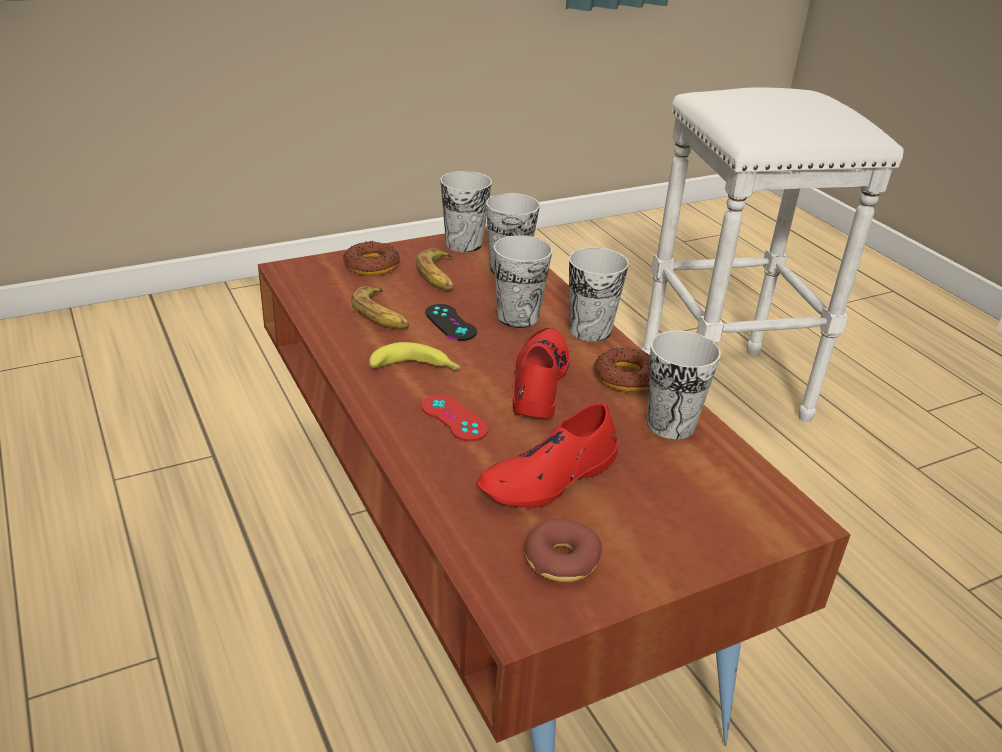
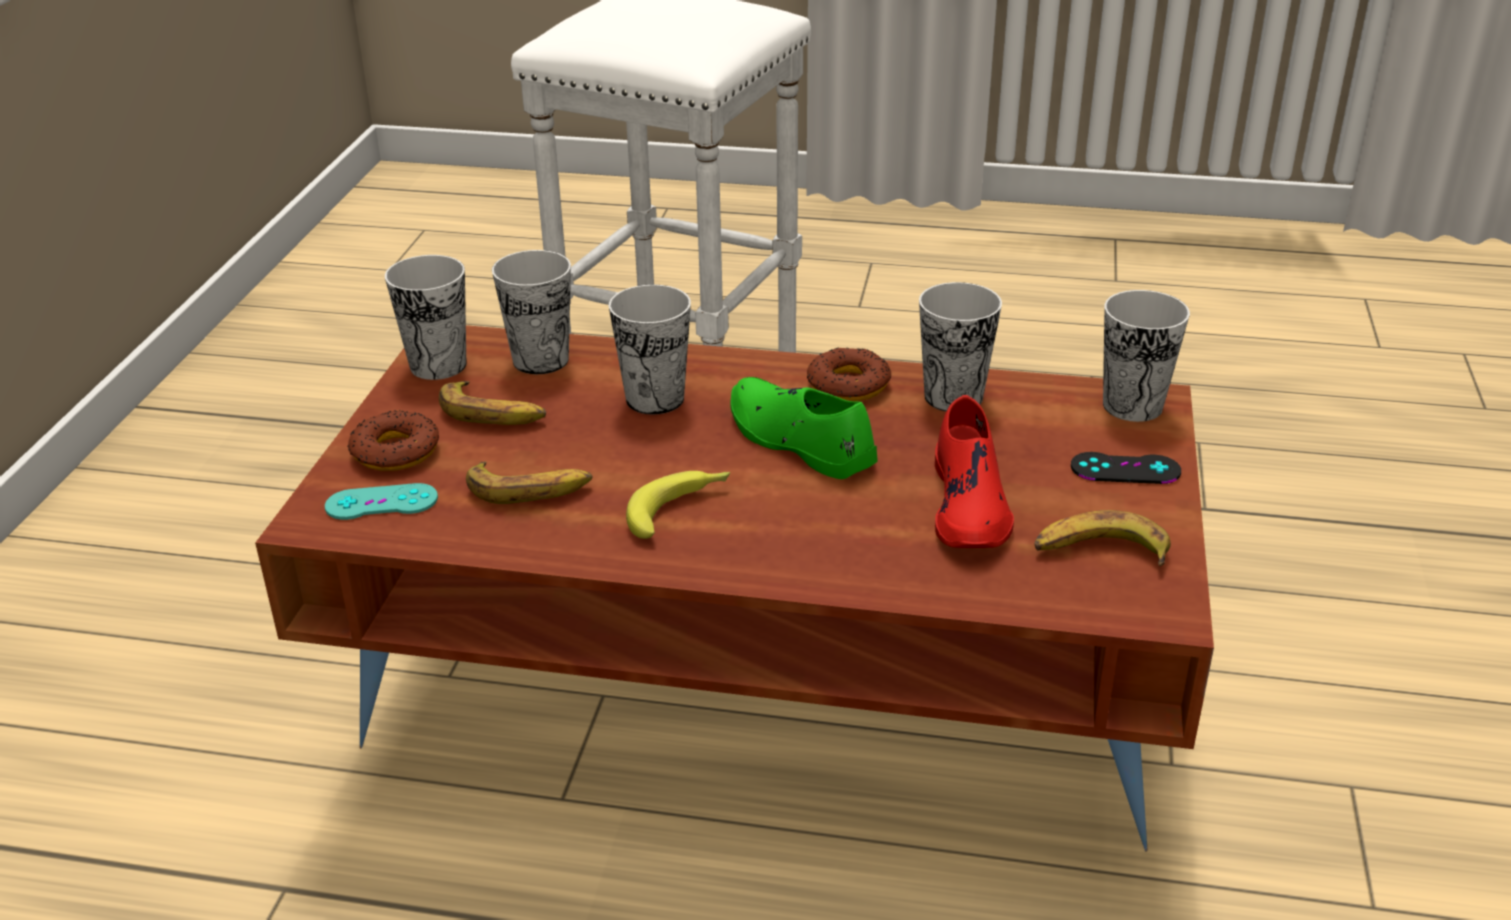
camera: 50 degrees left, 0 degrees up
(323, 280) = (381, 502): none -> turquoise game controller
(450, 323) = (609, 447): black game controller -> black game controller (1125, 469)
(454, 418) = (806, 522): red game controller -> none
(538, 382) = (799, 441): red shoe -> green shoe
(561, 560) = (1100, 552): donut -> banana
(590, 330) = (737, 366): cup -> cup (1132, 406)

